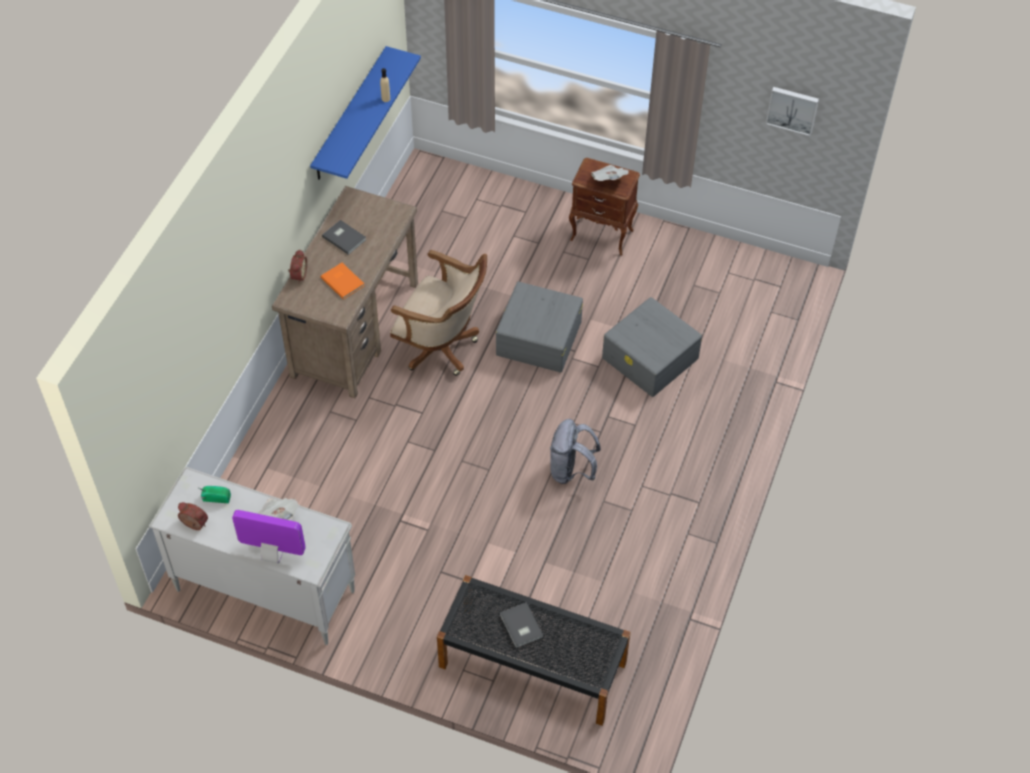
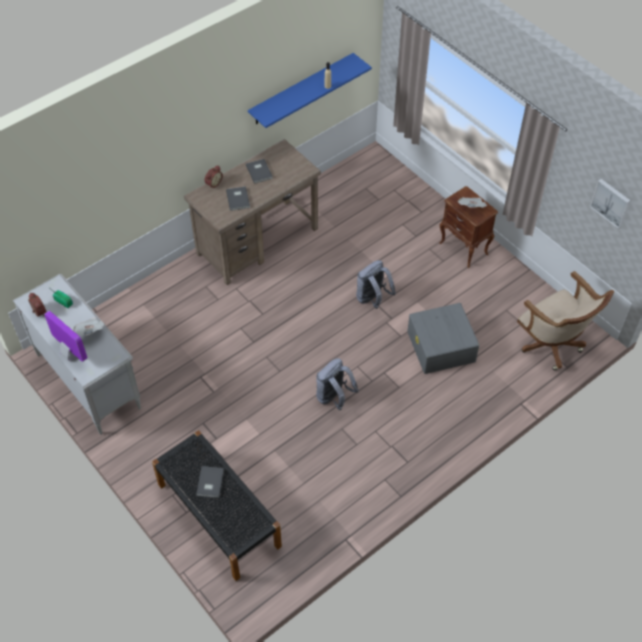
camera: 30 degrees right, 0 degrees up
(343, 281) = (238, 199): orange book -> grey book
(442, 349) = (304, 278): office chair -> office chair (552, 347)
(538, 338) = (372, 299): grey storage box -> grey backpack

